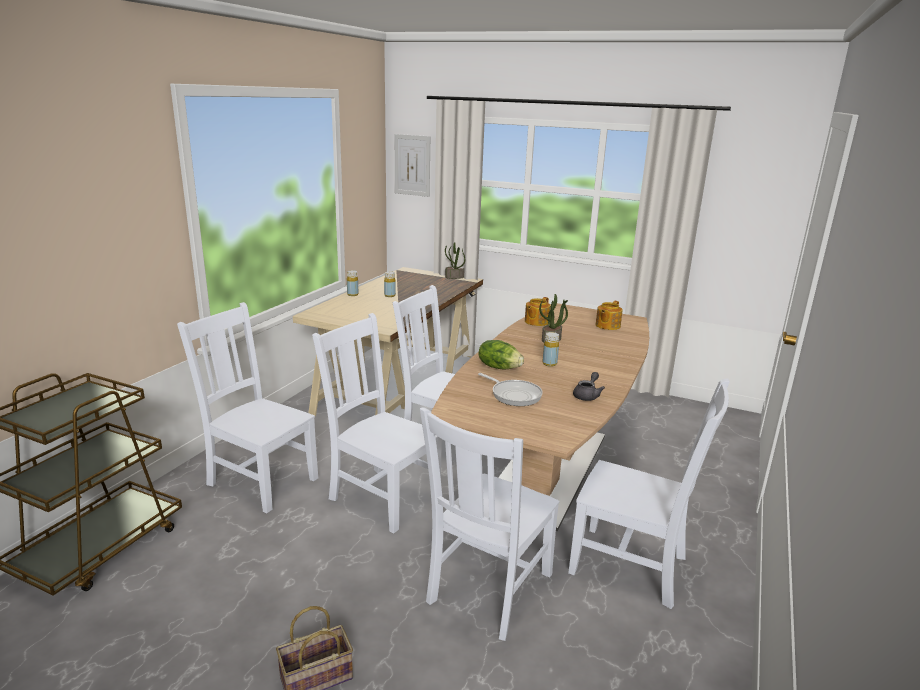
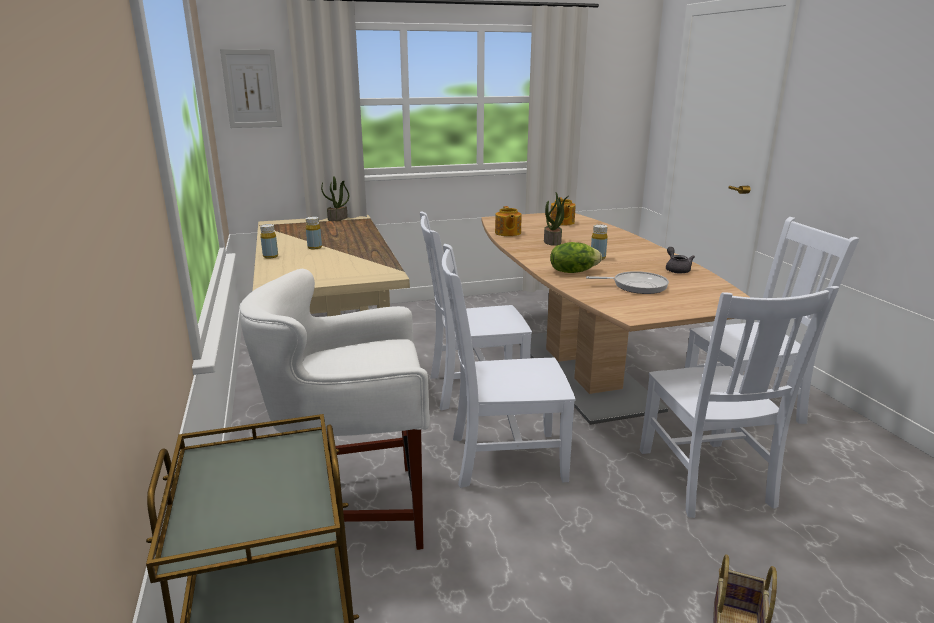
camera: 40 degrees left, 0 degrees up
(260, 480) = (354, 511): white chair -> white stool

